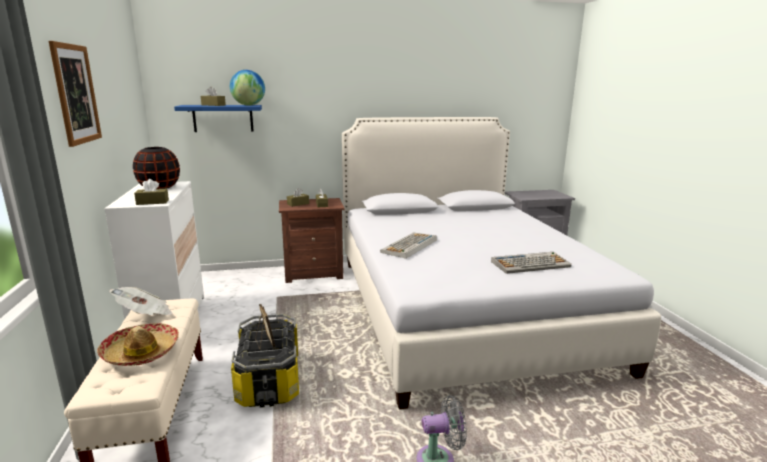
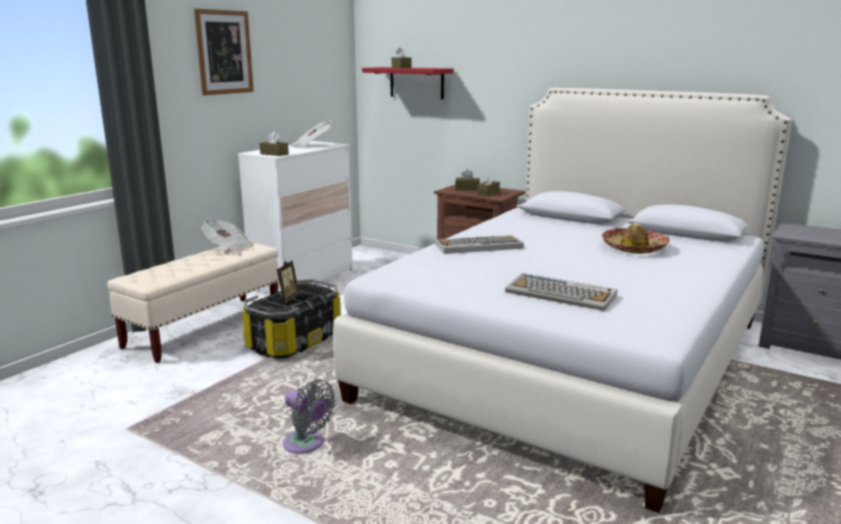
camera: 45 degrees right, 0 degrees up
(141, 352) = (182, 266): hat -> hat (634, 248)
(159, 188) = (311, 145): black vase -> newspaper
(223, 118) = (416, 82): blue shelf -> red shelf
(249, 105) = (432, 68): globe -> none

